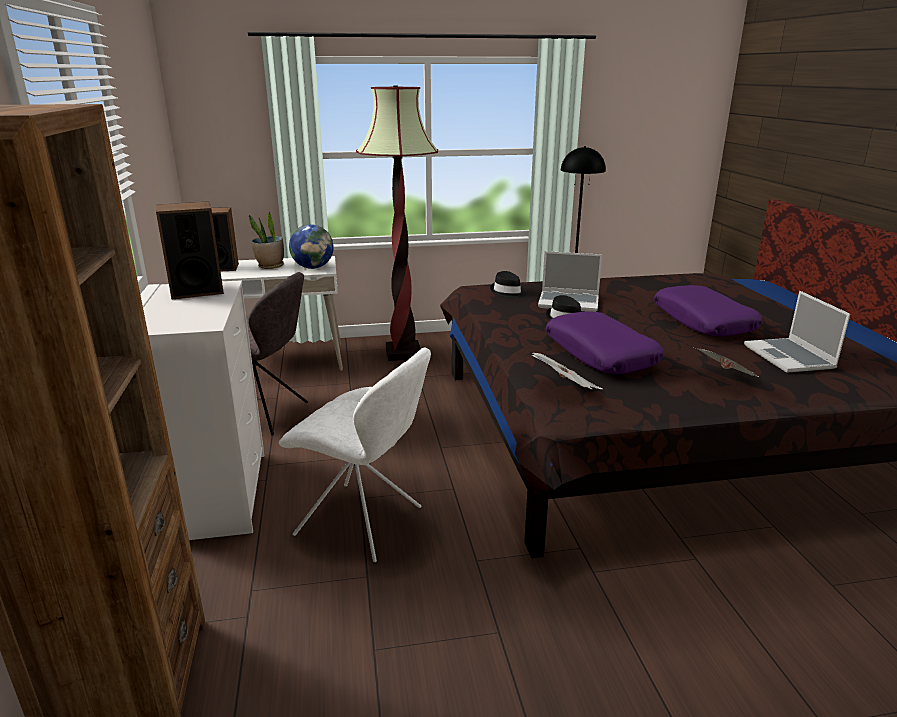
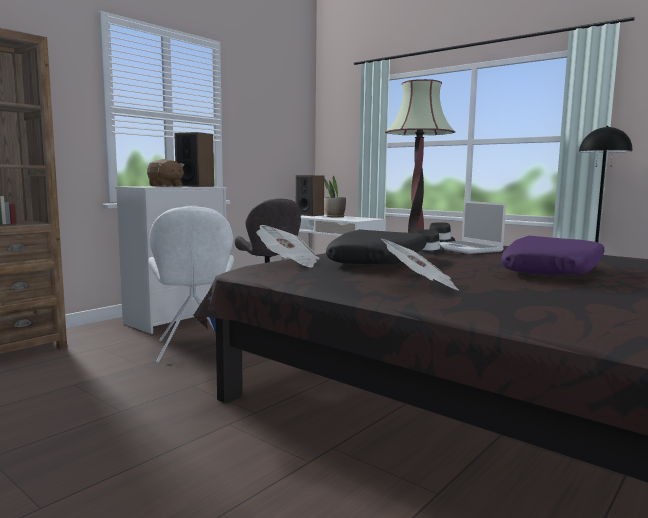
camera: 50 degrees right, 15 degrees down
(186, 309) = (165, 186): none -> brown plush toy
(313, 267) = (353, 219): globe -> none
(601, 354) = (379, 262): purple pillow -> black pillow
(790, 357) = (554, 296): laptop -> none

